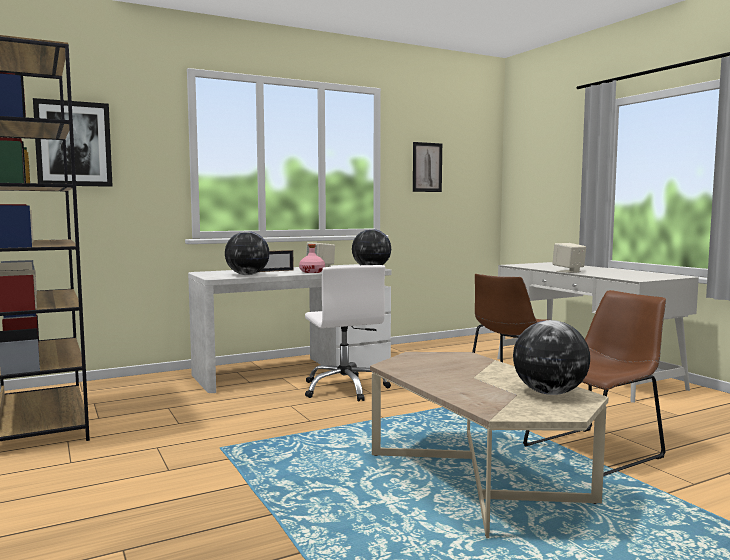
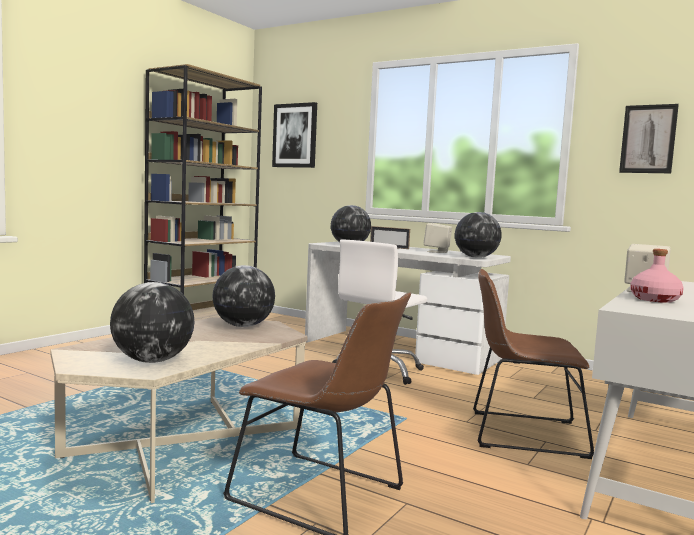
camera: 60 degrees right, 0 degrees up
(312, 272) = (406, 251): pink bottle -> pink bottle (655, 299)
(422, 361) = (243, 326): none -> globe

